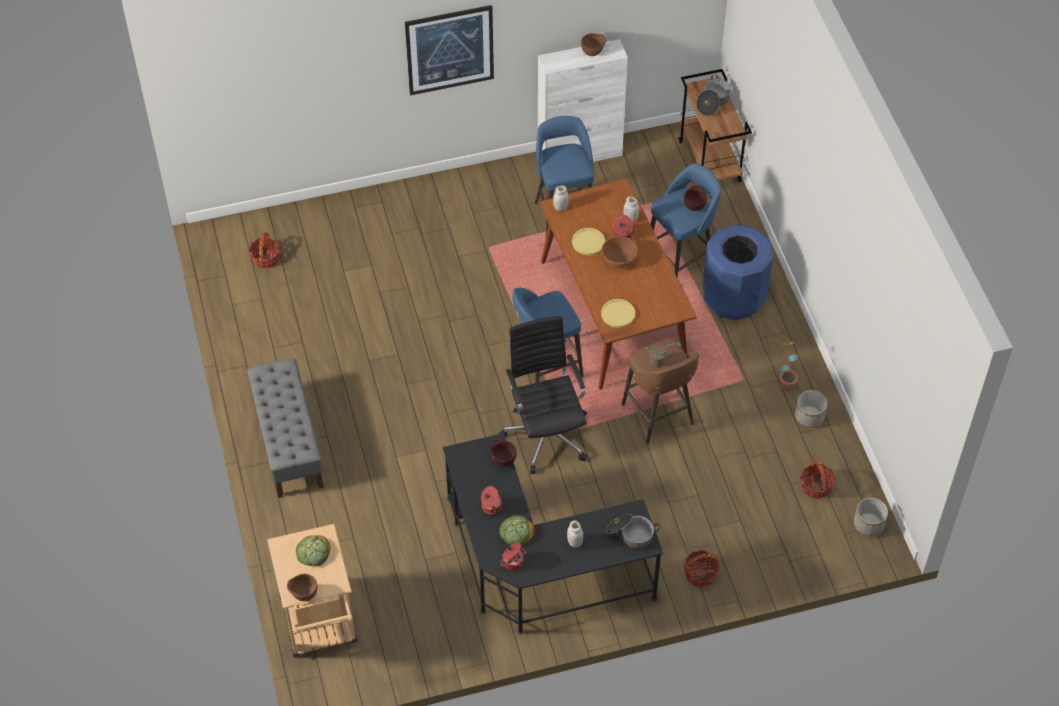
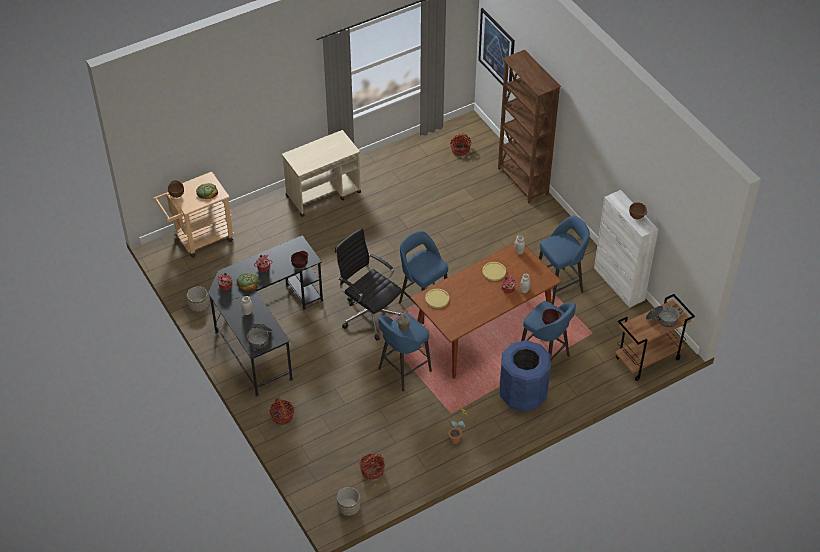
camera: 75 degrees right, 5 degrees down
(288, 442) = (324, 194): grey bench -> beige cart
(360, 204) = (522, 182): none -> brown bookcase
(449, 49) = (586, 134): picture -> picture (496, 50)
(546, 433) = (370, 314): black office chair -> black office chair turned 105 degrees counterclockwise
(619, 260) = (484, 290): brown bowl -> none
(658, 416) = (403, 371): brown stool -> blue stool
(809, 417) = (431, 457): planter -> planter (198, 305)

